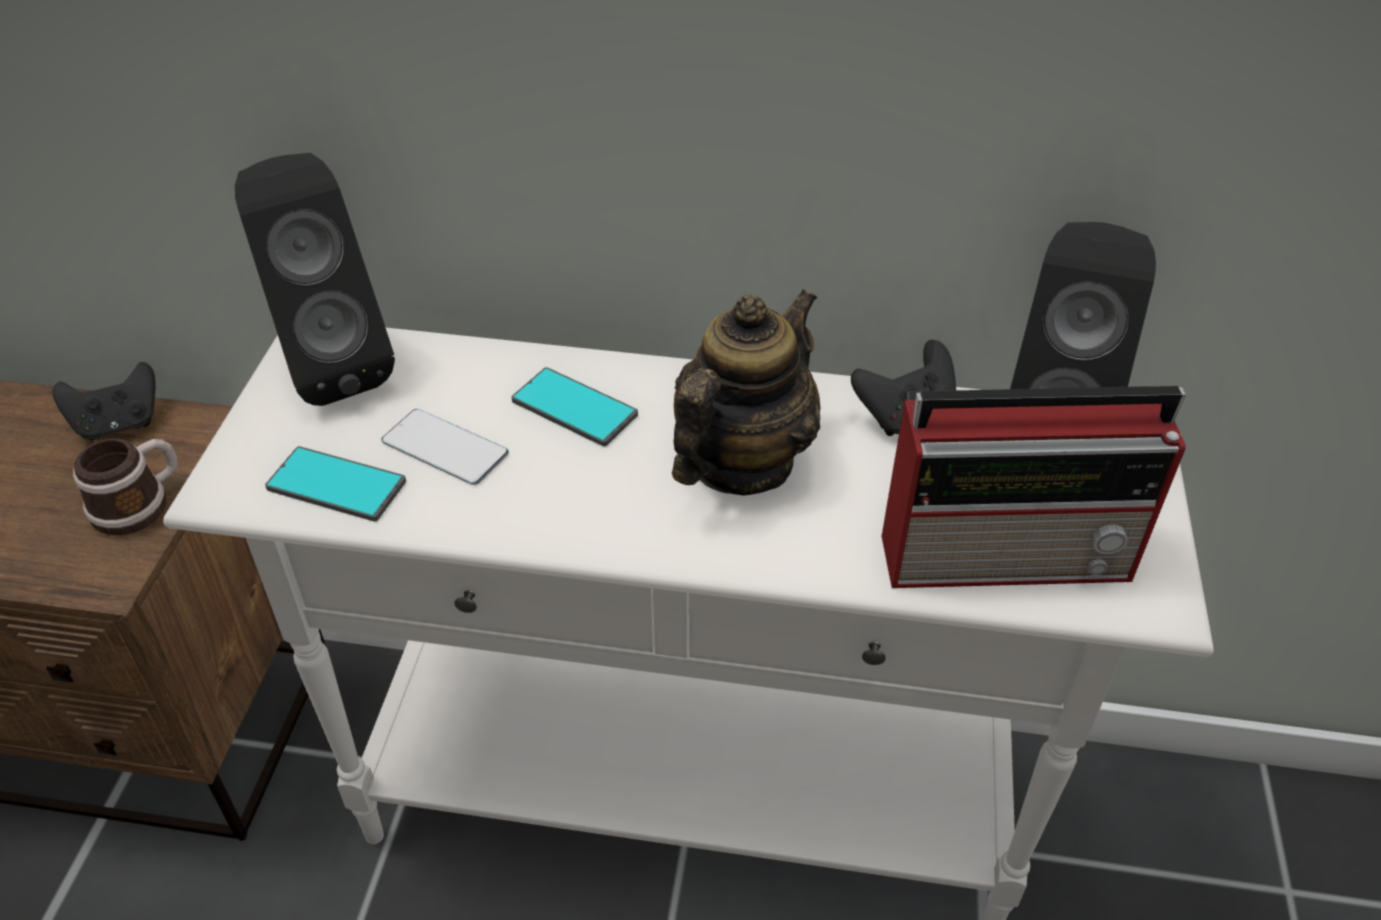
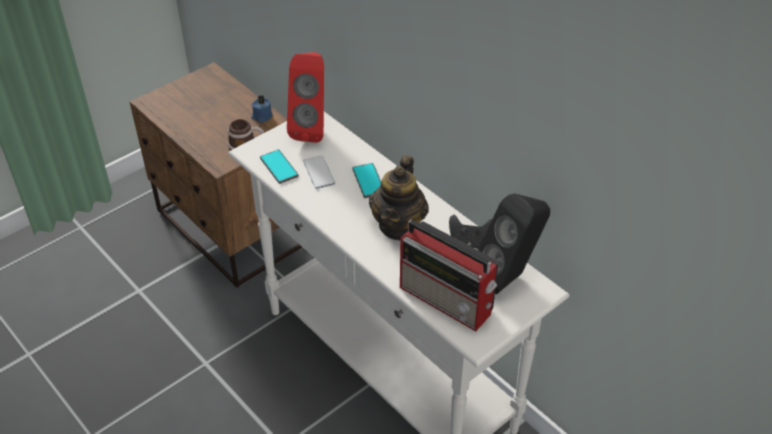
camera: 40 degrees right, 0 degrees up
(118, 424) = (261, 116): black game controller -> blue candle
(330, 366) = (312, 128): black speaker -> red speaker
(740, 462) = (399, 226): teapot -> teapot turned 120 degrees clockwise

